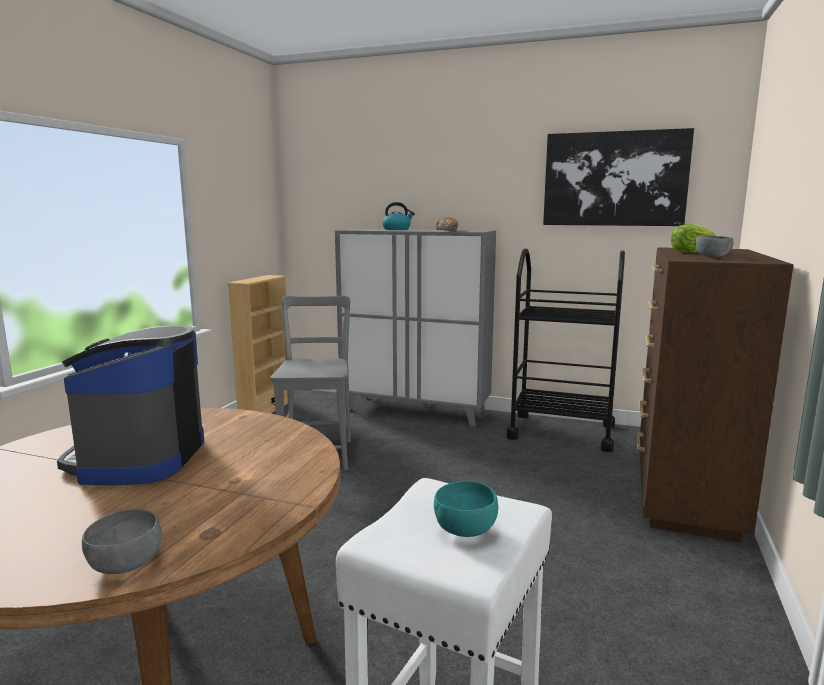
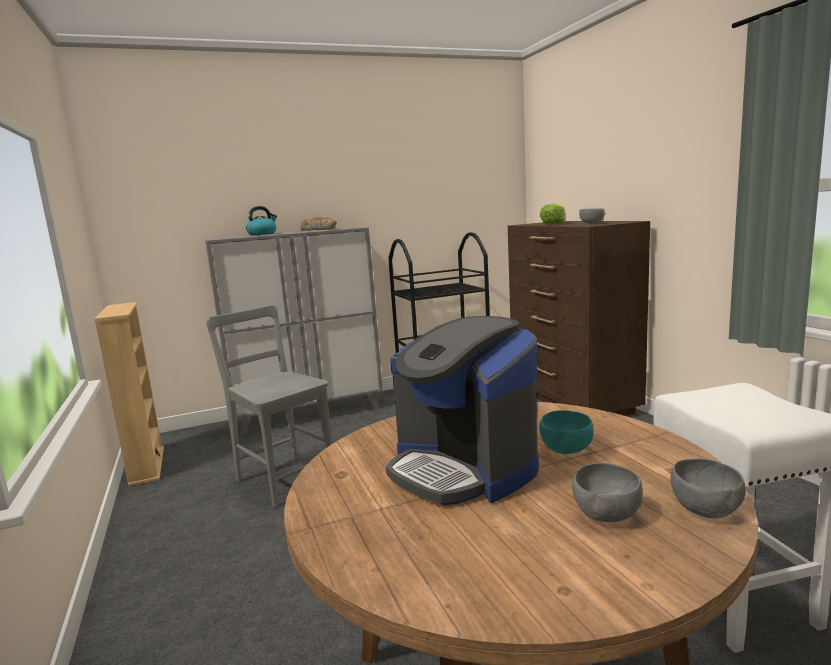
camera: 40 degrees left, 0 degrees up
(86, 528) = (607, 515): none -> grey bowl
(465, 530) = (756, 405): turquoise bowl -> turquoise bowl (566, 450)
(614, 179) = (443, 176): picture -> none

